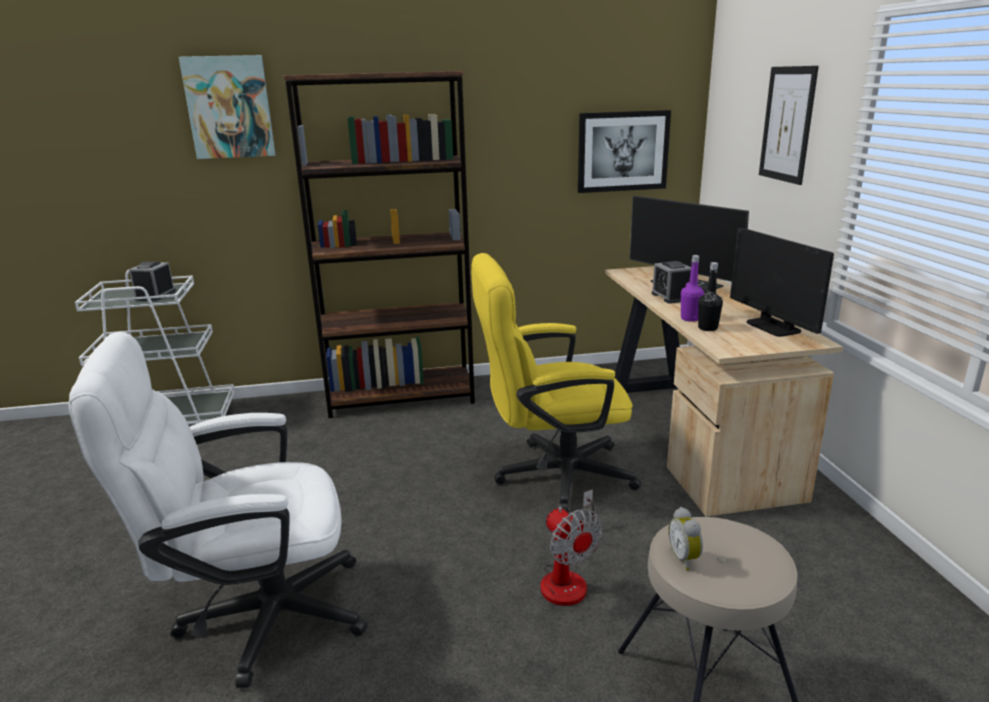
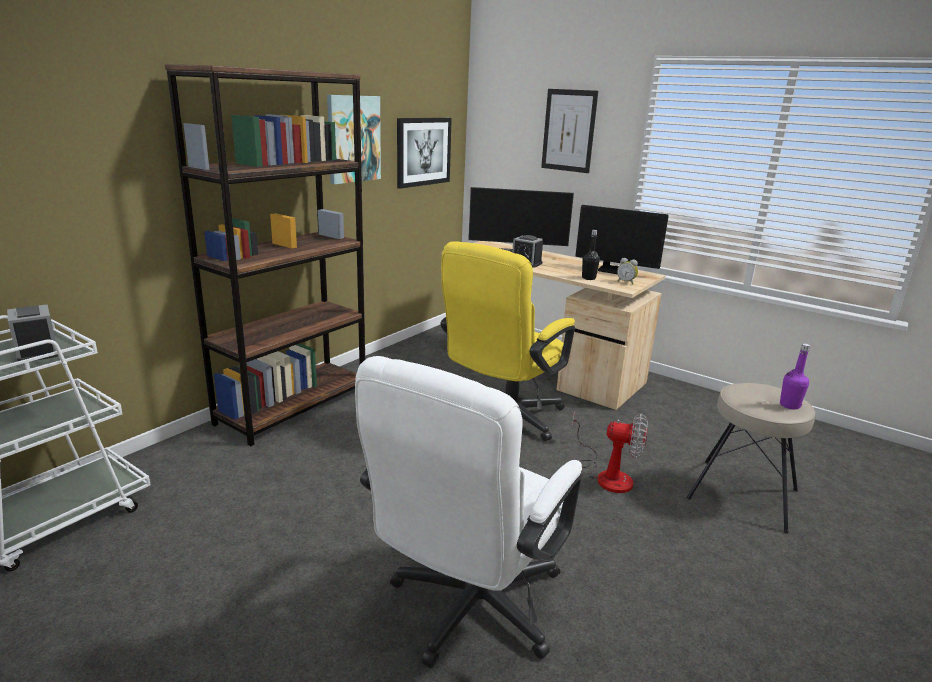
camera: 45 degrees left, 0 degrees up
(229, 107) = (87, 98): picture -> picture (353, 139)
(685, 558) = (762, 407): alarm clock -> alarm clock (626, 282)
(690, 318) = (567, 274): purple bottle -> purple bottle (789, 405)

